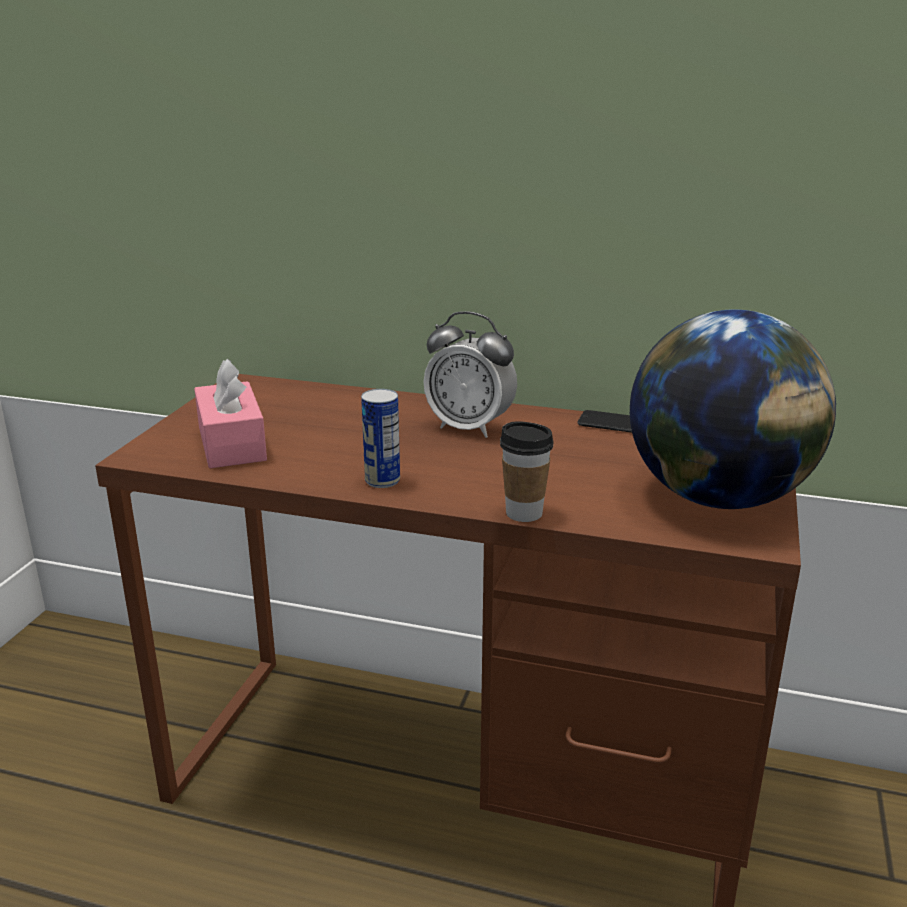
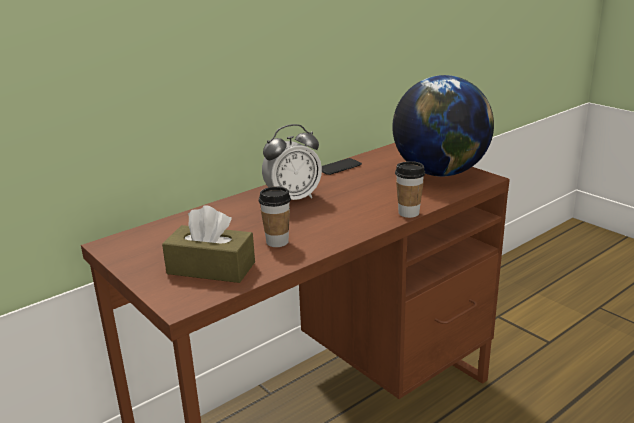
camera: 55 degrees left, 0 degrees up
(231, 444) = (211, 268): pink tissue box -> brown tissue box
(332, 456) = (277, 242): none -> cup
(382, 481) = (329, 236): can -> none

